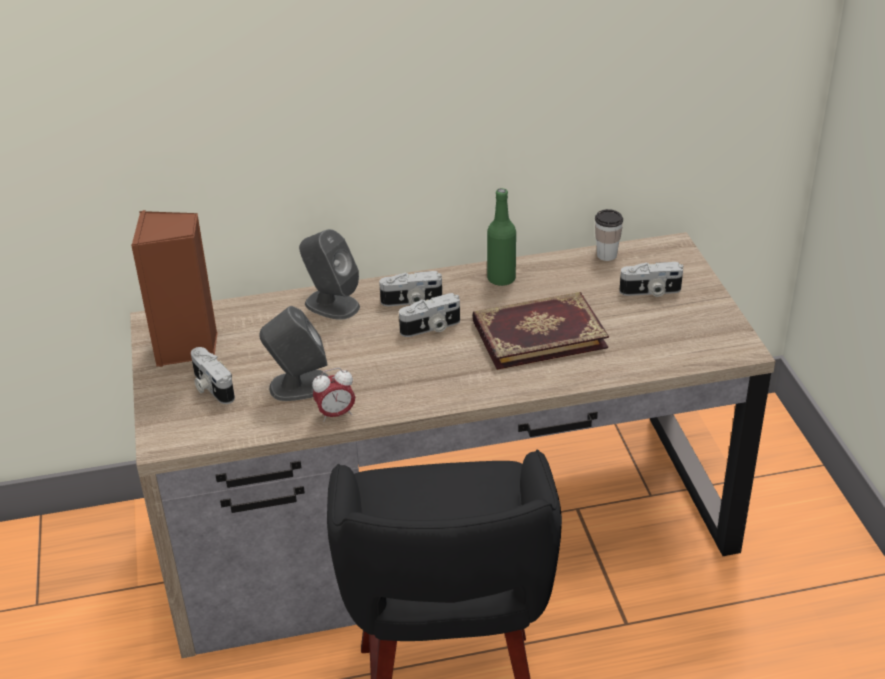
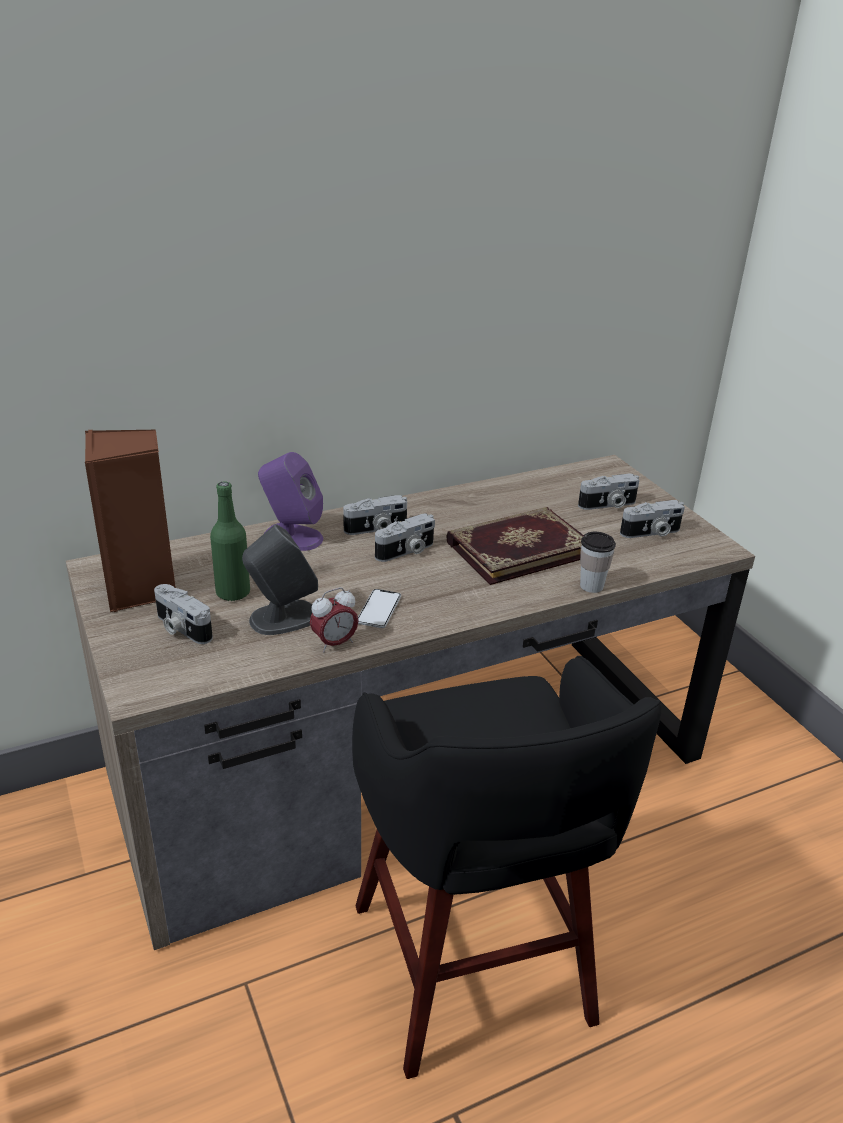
camera: 15 degrees left, 5 degrees down
(331, 304) = (292, 537): grey speaker -> purple speaker
(385, 385) = (379, 609): none -> phone
(501, 279) = (459, 503): green bottle -> green bottle (233, 593)
(606, 255) = (551, 477): cup -> cup (591, 586)
(680, 327) = (651, 533): none -> camera

